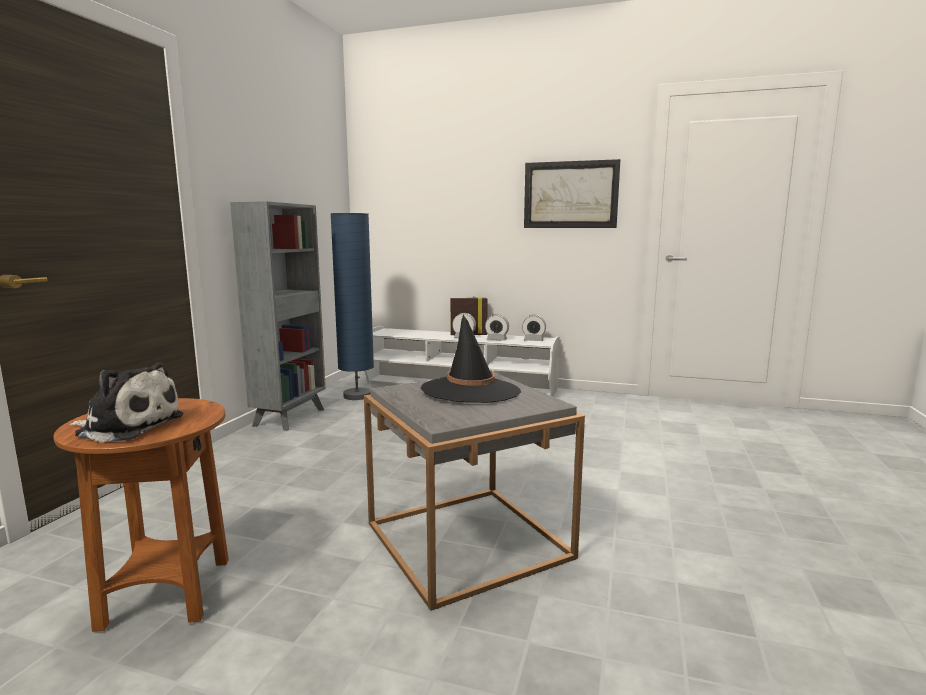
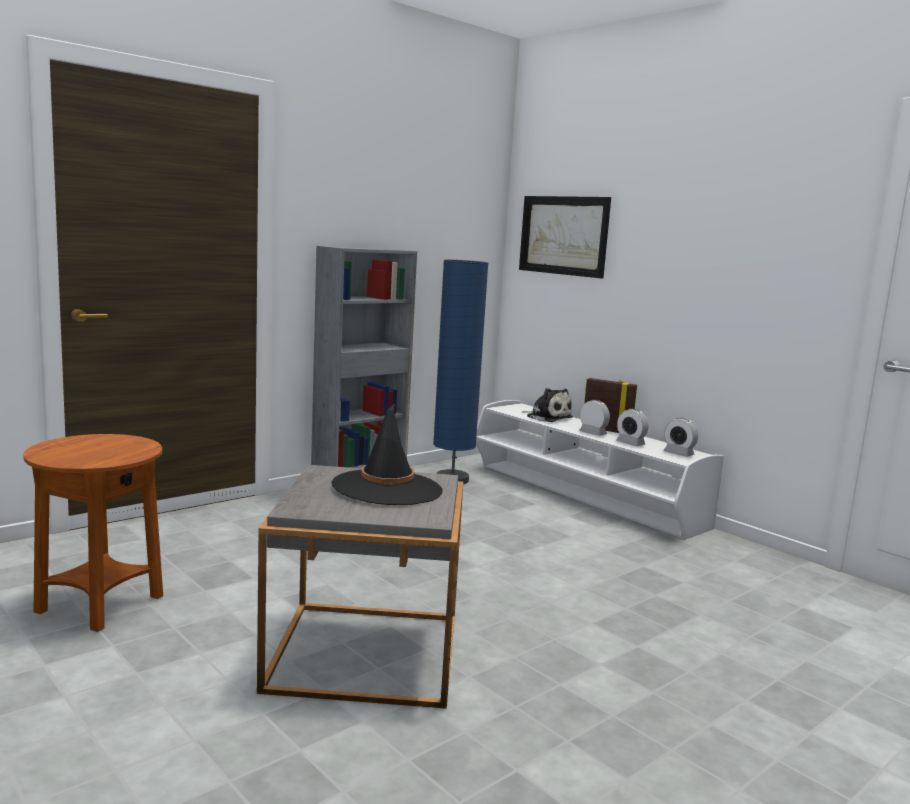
camera: 30 degrees right, 0 degrees up
(127, 426) = (76, 452): plush toy -> plush toy (547, 417)
(570, 195) = (760, 255): picture -> picture (564, 235)

